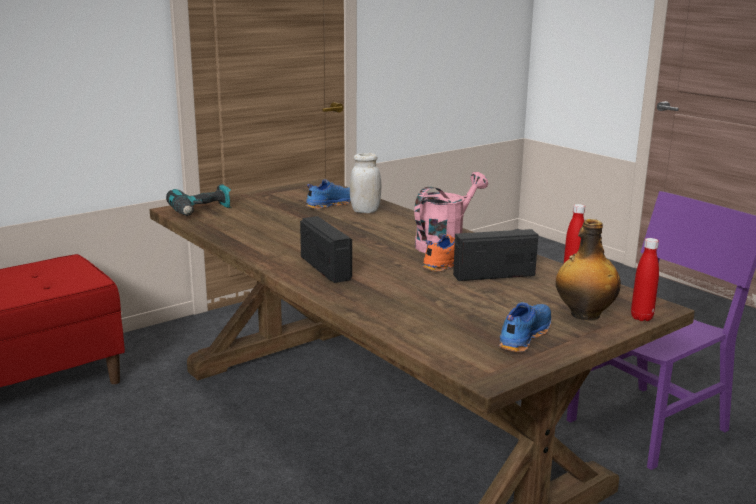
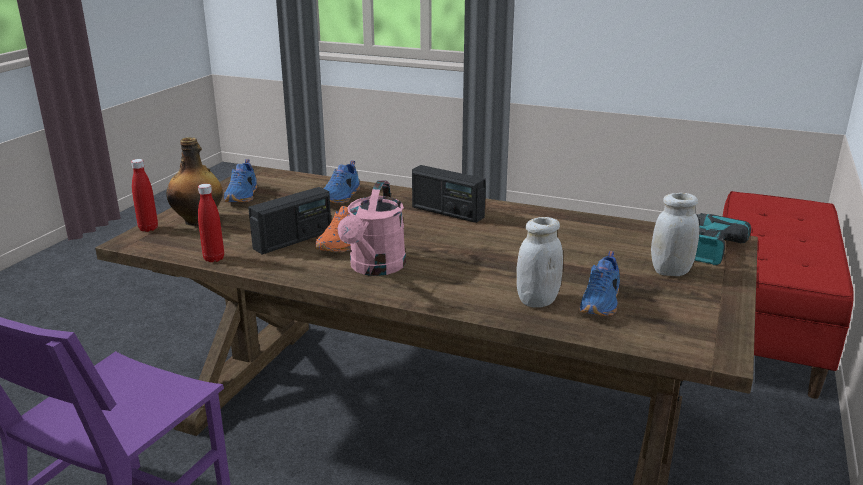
camera: 150 degrees right, 5 degrees up
(257, 206) = (670, 271): none -> white jar
(407, 307) = (341, 197): none -> blue shoe

